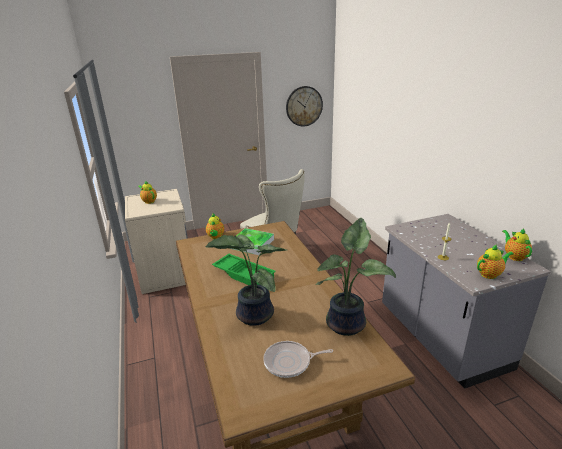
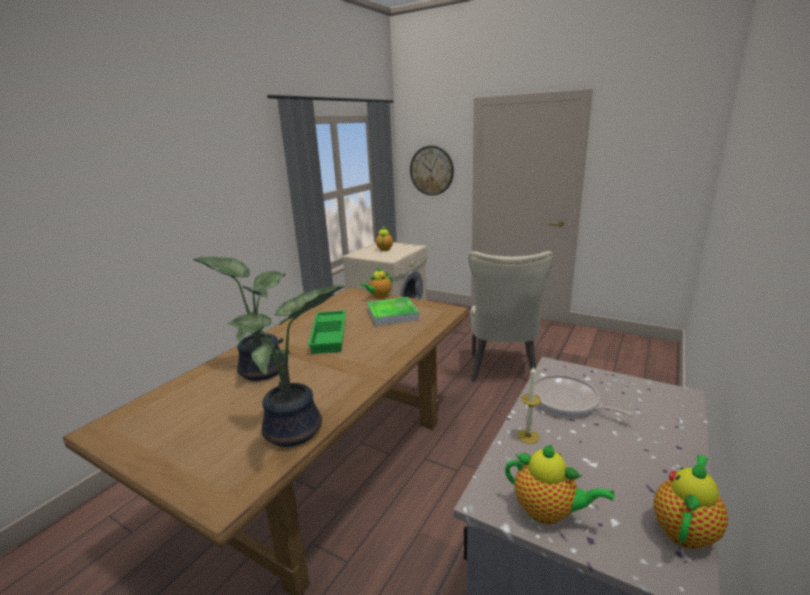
camera: 50 degrees right, 5 degrees down
(290, 362) = (194, 423): frying pan -> frying pan (568, 402)
(304, 106) = (655, 173): wall clock -> wall clock (431, 170)

